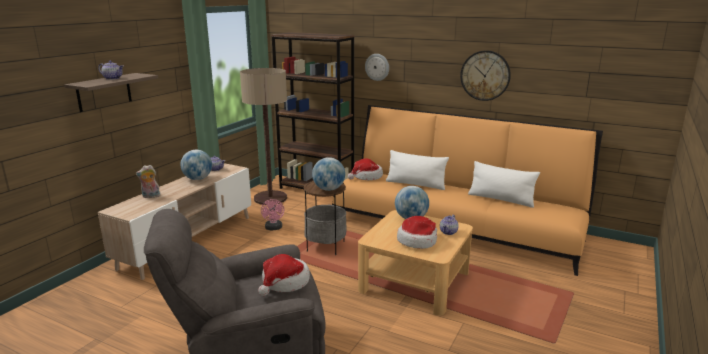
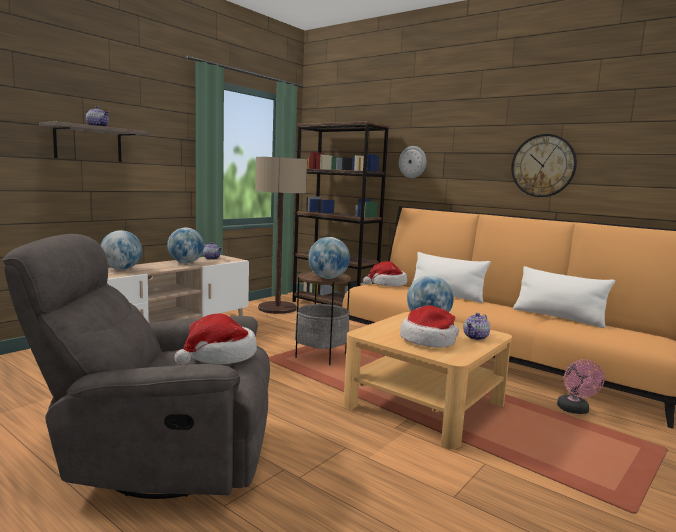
camera: 10 degrees right, 10 degrees down
(150, 196) = (121, 269): plush toy -> globe
(273, 228) = (267, 333): pink fan -> pink fan (575, 410)

